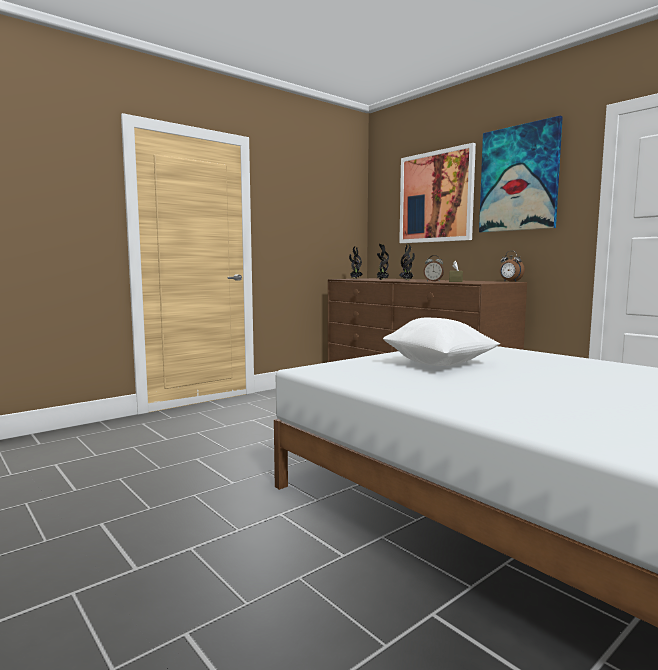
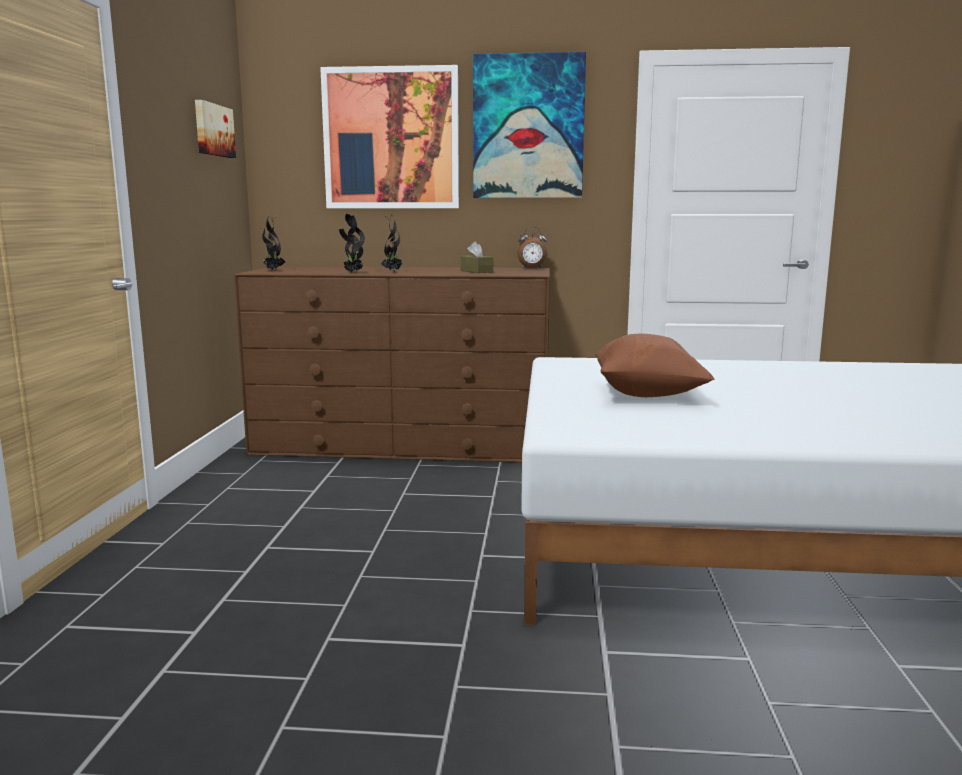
camera: 45 degrees left, 5 degrees up
(333, 201) = (213, 130): none -> picture
(433, 281) = (446, 272): alarm clock -> none
(439, 365) = (647, 394): white pillow -> brown pillow

